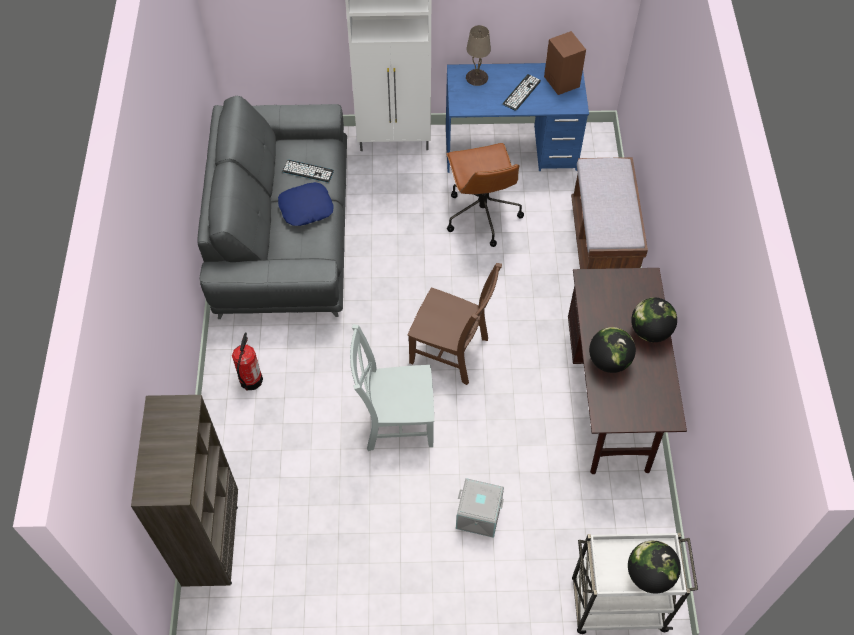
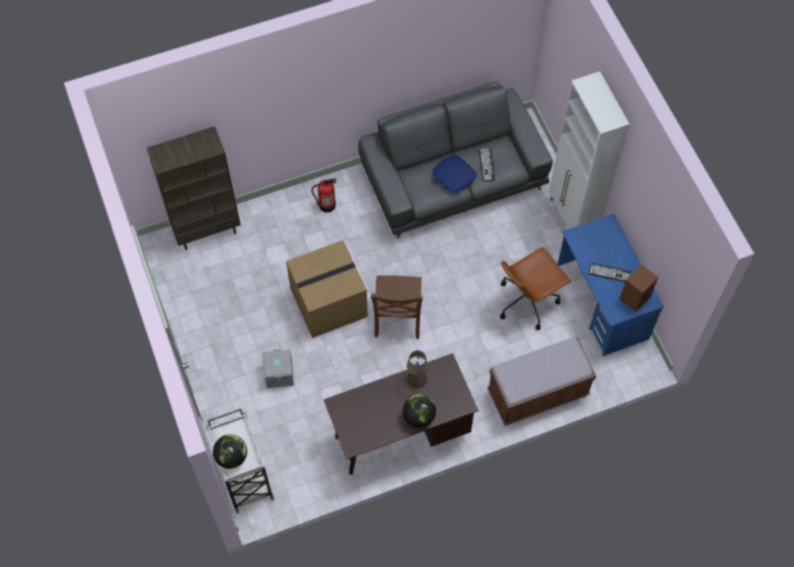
camera: 70 degrees right, 5 degrees up
(395, 421) = (329, 301): grey chair -> cardboard box
(476, 77) = (609, 237): beige table lamp -> beige table lamp (416, 378)
(609, 361) = (383, 396): globe -> none

